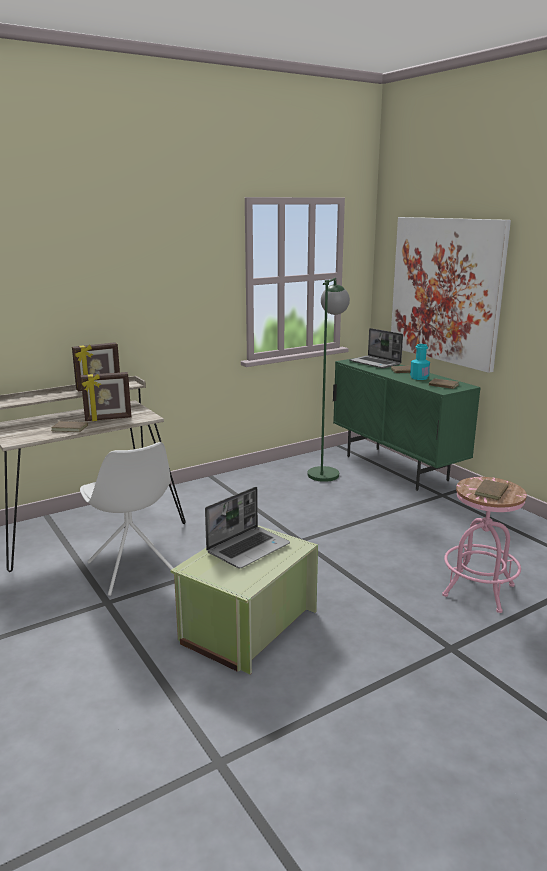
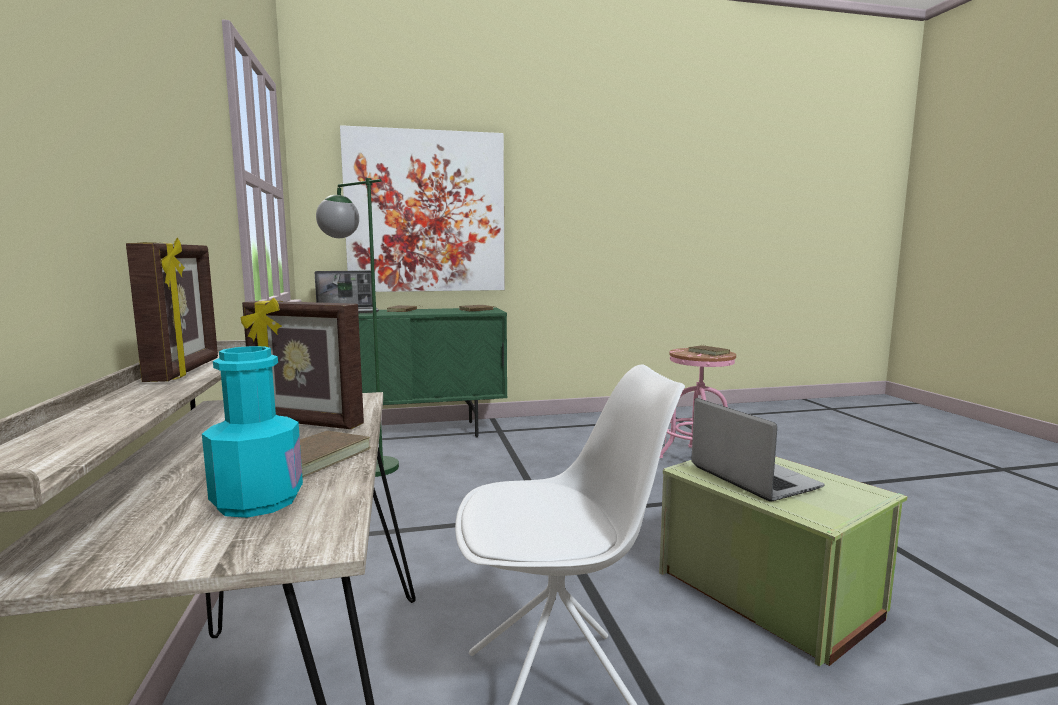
camera: 70 degrees left, 10 degrees down
(108, 419) = (305, 423): picture frame -> picture frame turned 105 degrees clockwise
(419, 378) = (436, 311): turquoise bottle -> turquoise bottle (258, 501)

